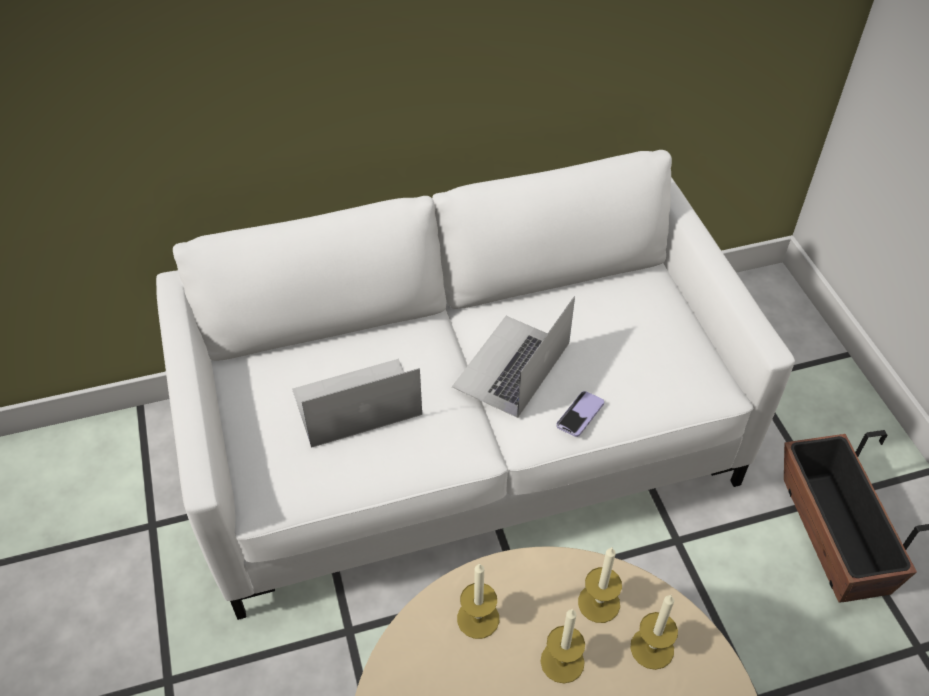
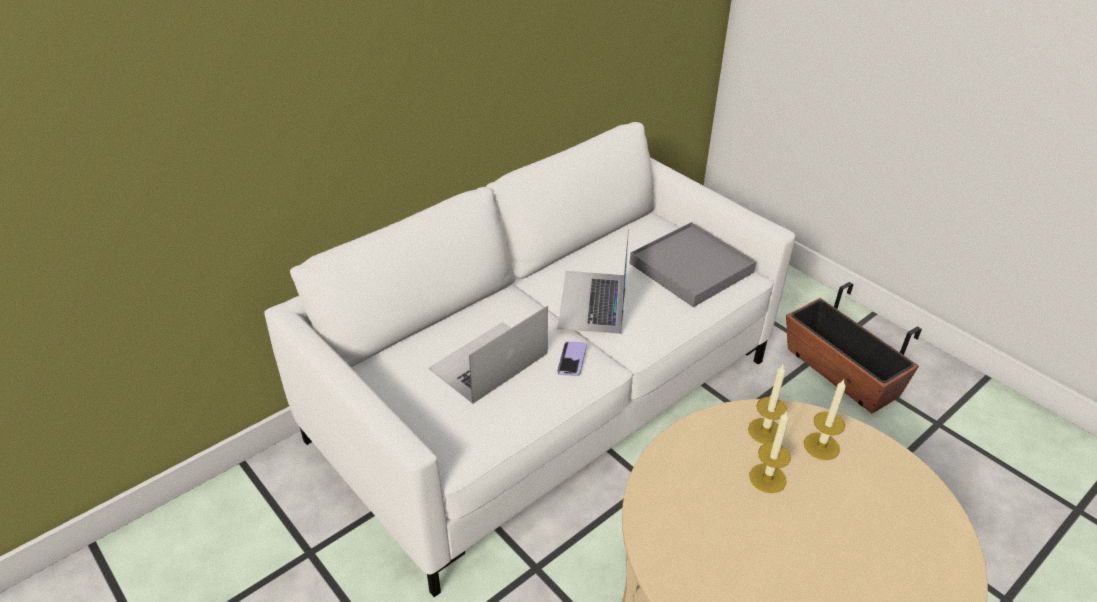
camera: 25 degrees left, 10 degrees down
(478, 618) = (687, 473): candle -> none
(580, 415) = (664, 318): phone -> phone (572, 360)
(655, 358) = (691, 268): none -> grey tray

